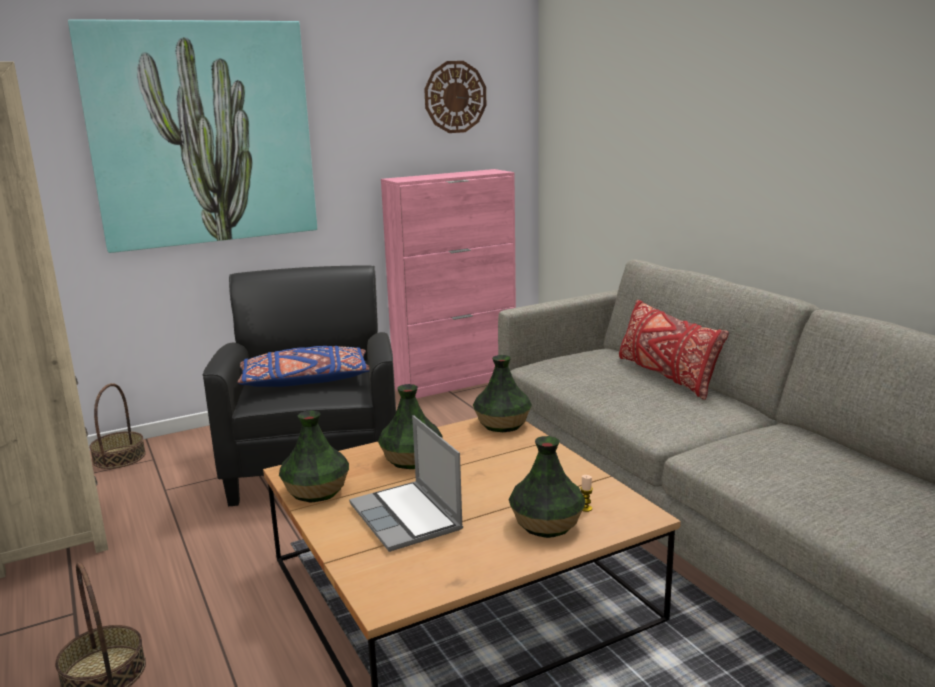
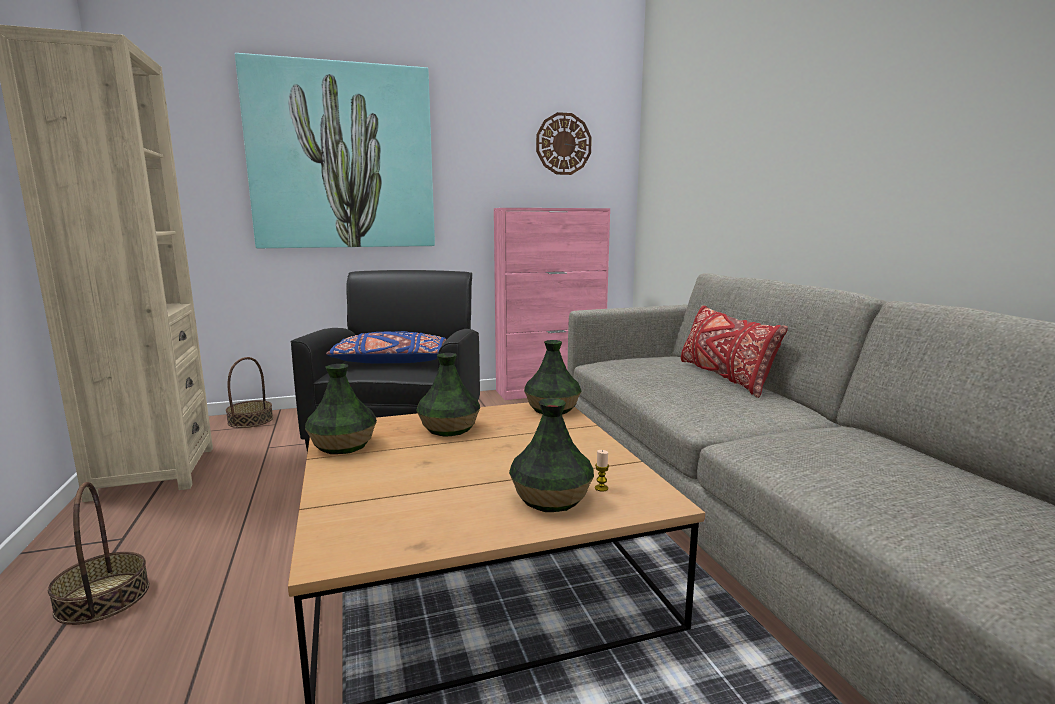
camera: 10 degrees right, 5 degrees down
(407, 518) = (411, 477): laptop -> none

